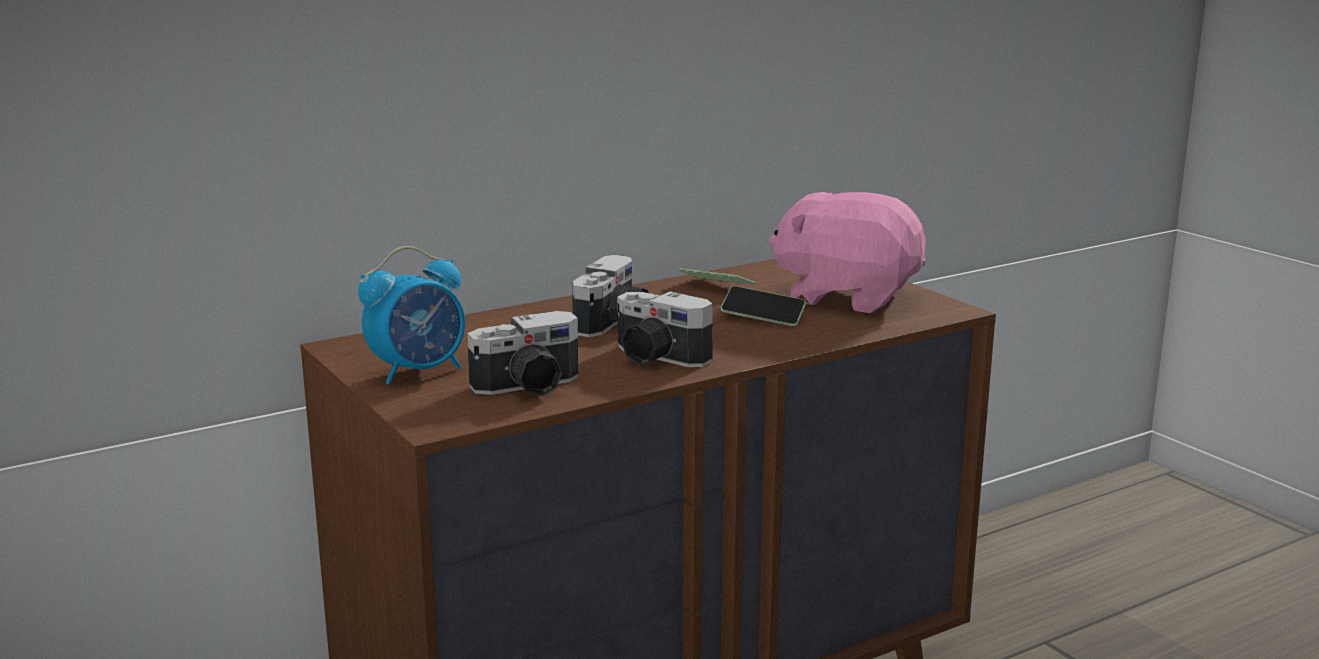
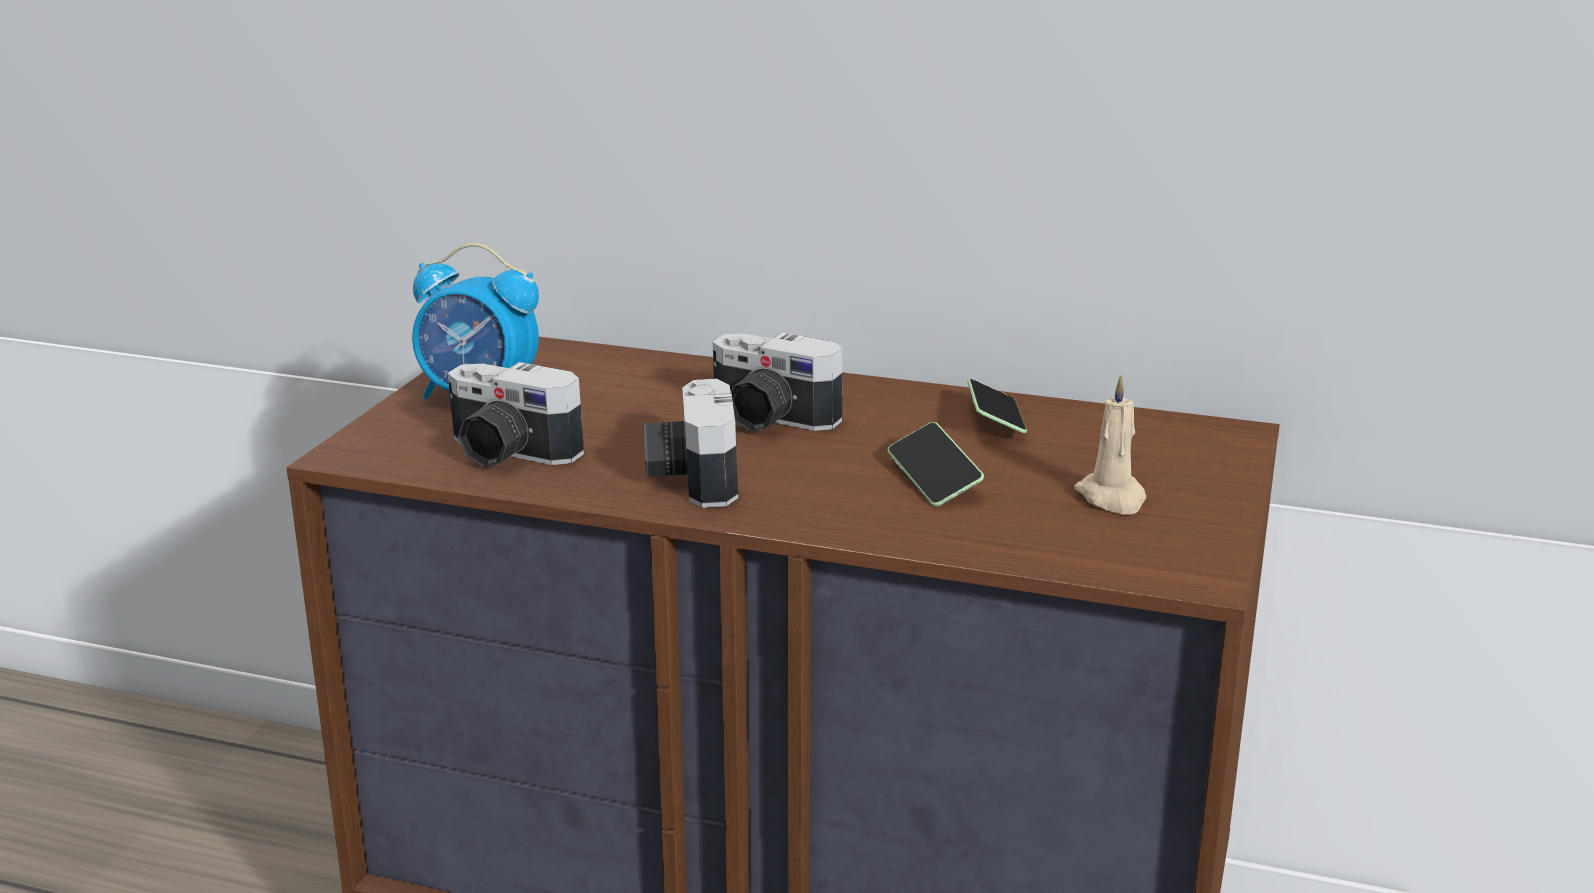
camera: 50 degrees right, 5 degrees up
(614, 323) = (768, 420): camera -> camera turned 45 degrees clockwise
(847, 296) = (1112, 498): pink plush toy -> beige candle

